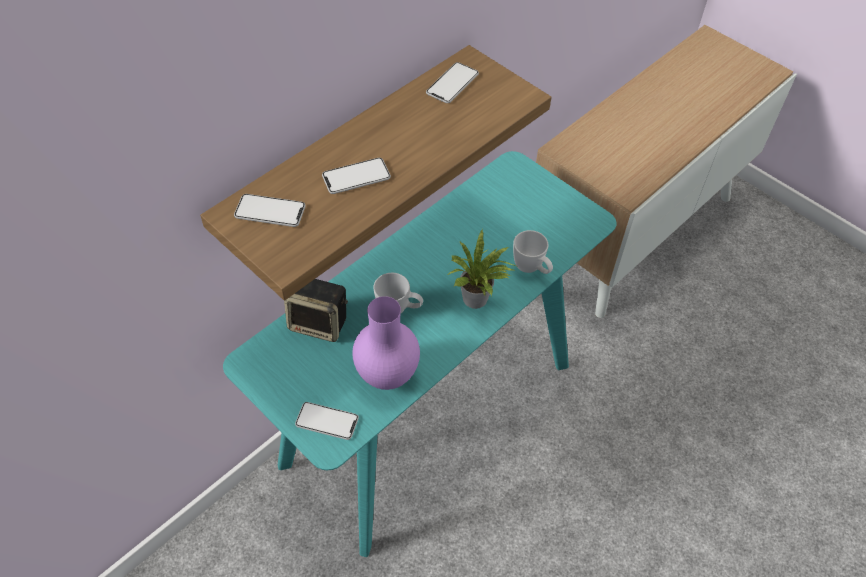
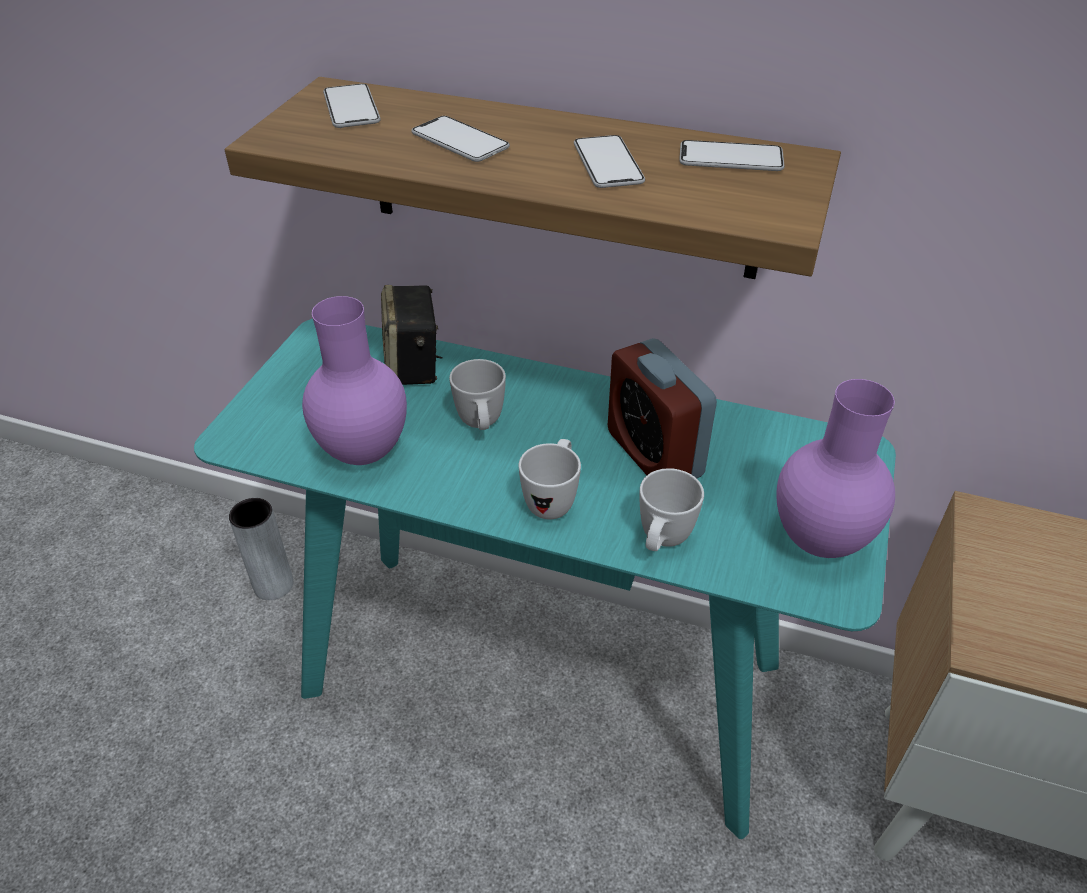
camera: 65 degrees right, 10 degrees down
(257, 549) = (273, 585): none -> grey vase
(327, 421) = (265, 425): phone -> phone (608, 164)
(469, 243) = (654, 454): none -> alarm clock
(477, 300) = (553, 499): potted plant -> white mug
(561, 211) = (817, 540): none -> purple vase

